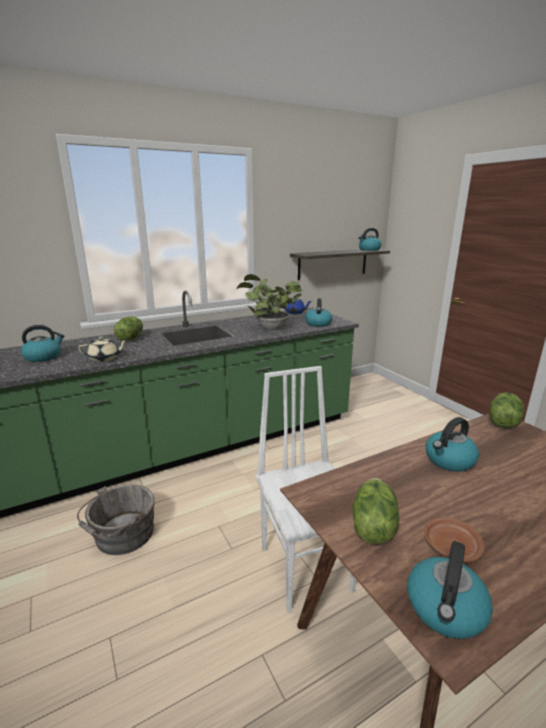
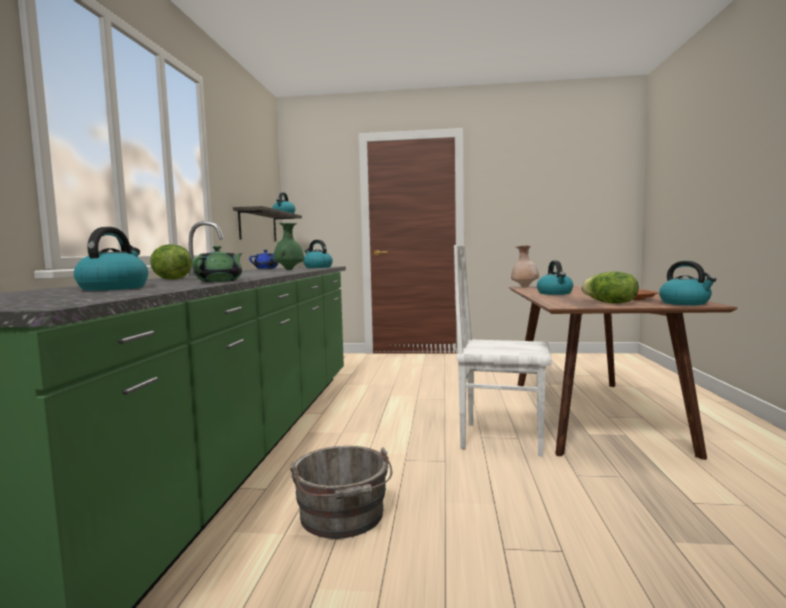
camera: 55 degrees left, 15 degrees down
(105, 358) = (220, 281): beige teapot -> green teapot
(269, 327) = (289, 270): potted plant -> green vase
(502, 422) = (524, 287): lettuce -> beige vase

